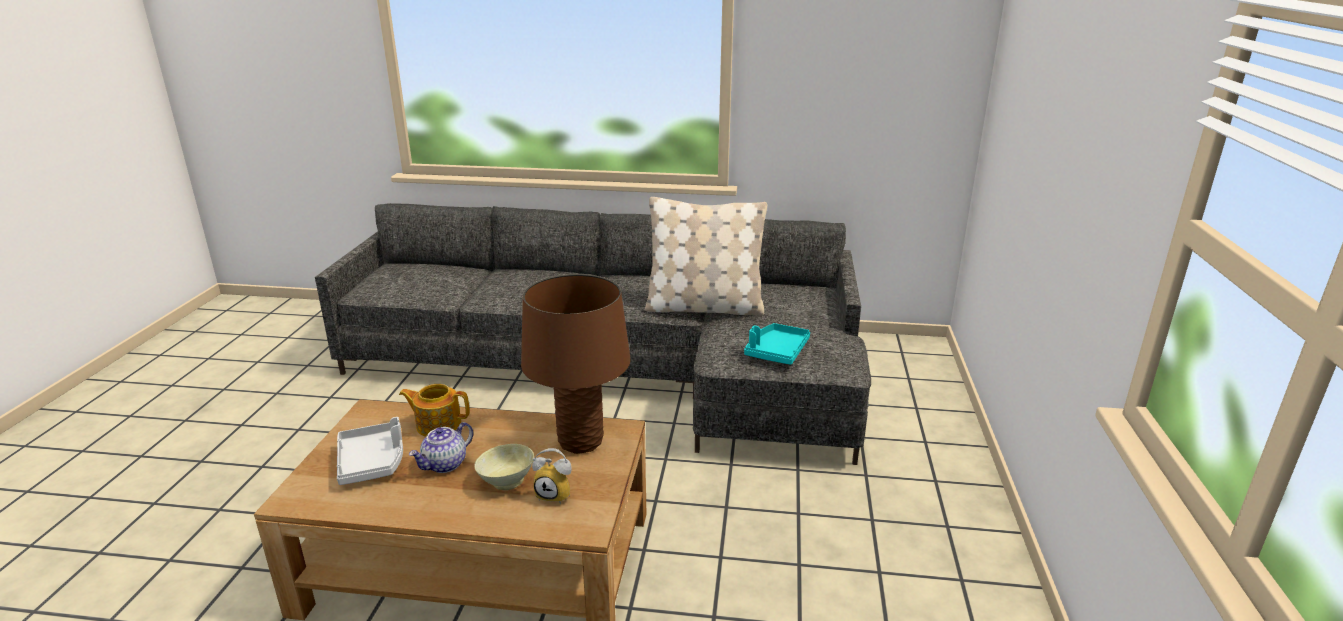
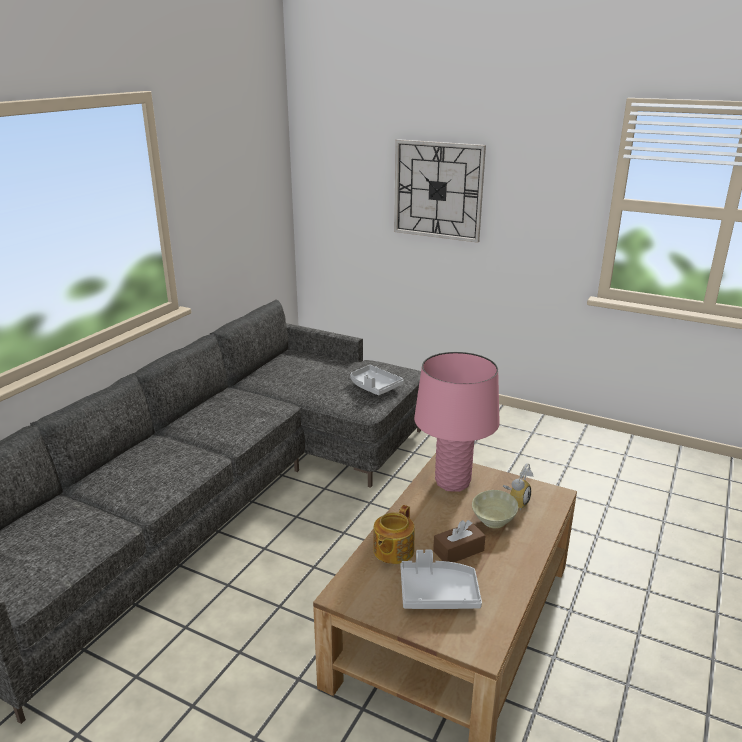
camera: 70 degrees left, 0 degrees up
(445, 464) = (458, 551): teapot -> brown tissue box
(581, 441) = (452, 482): brown table lamp -> pink table lamp
(704, 307) = (280, 397): beige pillow -> none
(776, 352) = (374, 386): turquoise tray -> grey tray
(1053, 134) = (438, 190): none -> wall clock

